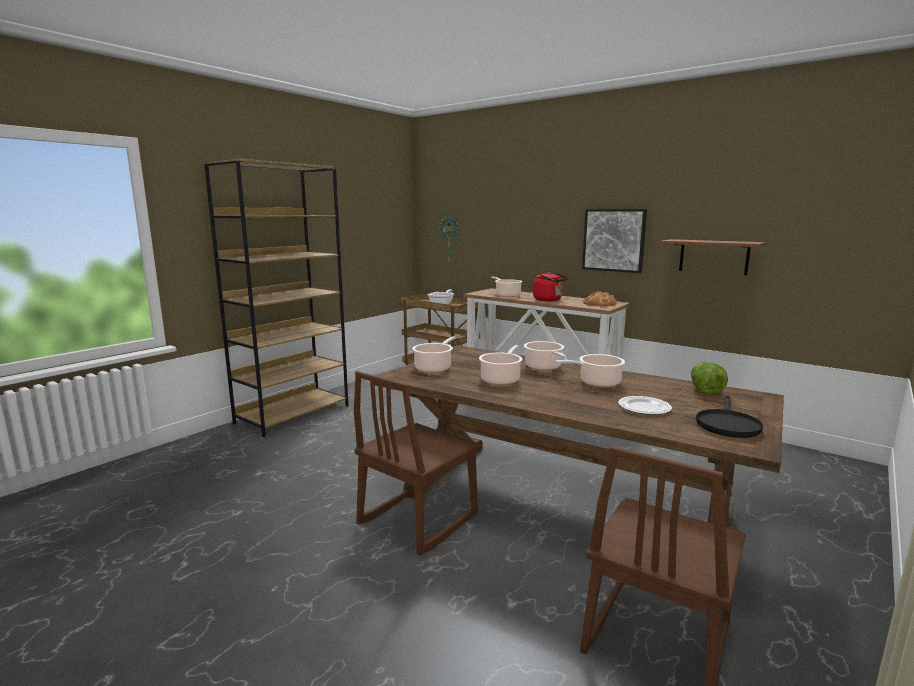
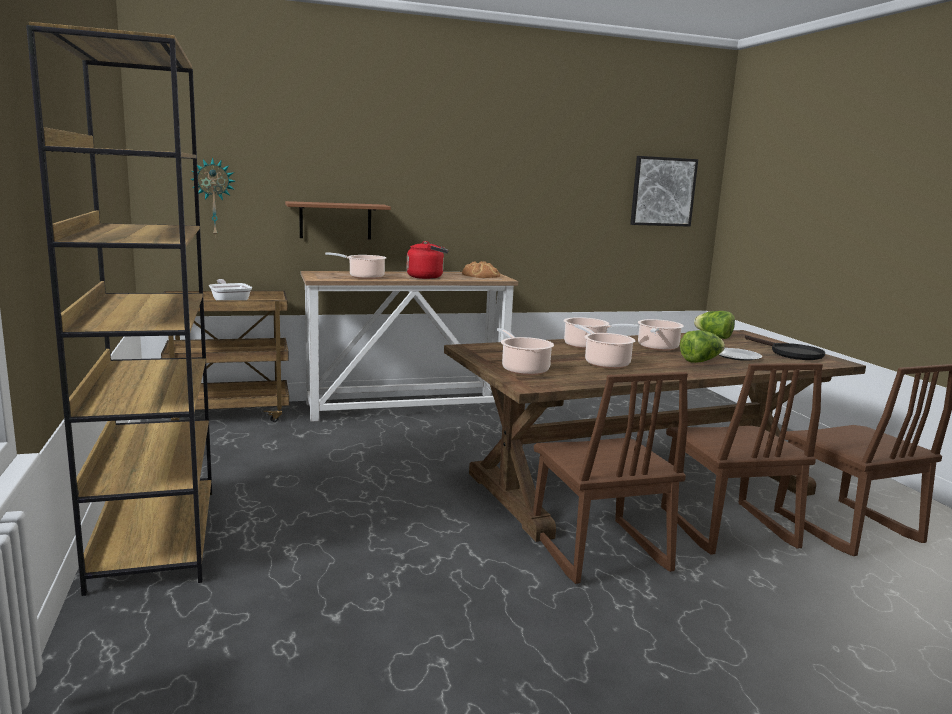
camera: 55 degrees left, 0 degrees up
(537, 564) = (725, 529): none -> brown chair
(586, 400) = (700, 361): none -> lettuce
(614, 240) = (474, 200): picture -> picture (663, 191)
(713, 256) = (574, 217): brown shelf -> brown shelf (335, 220)

